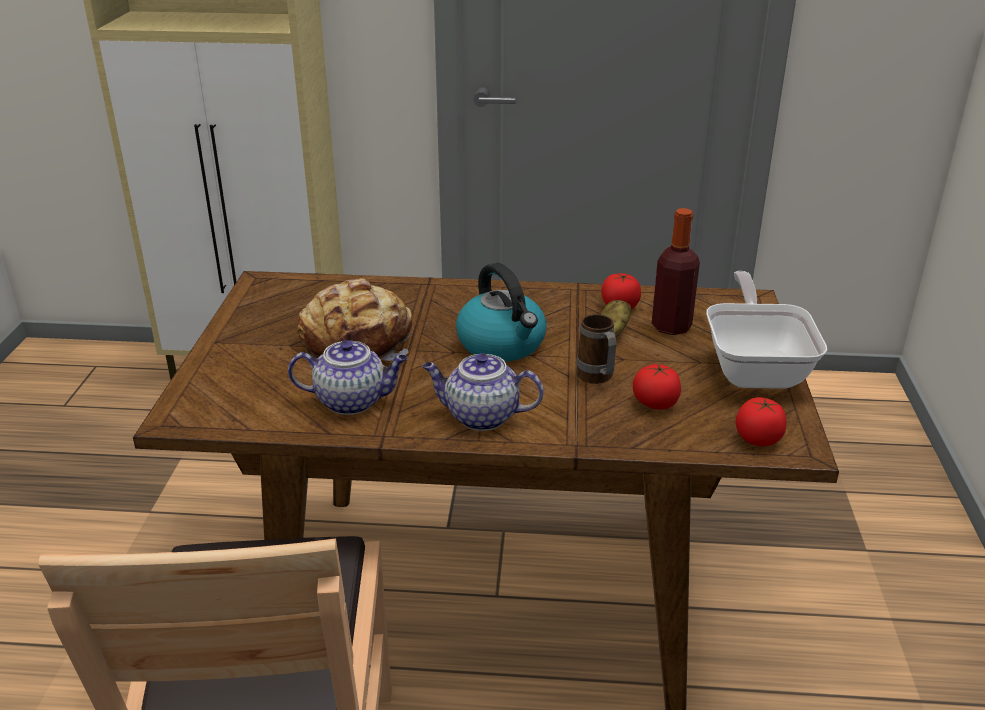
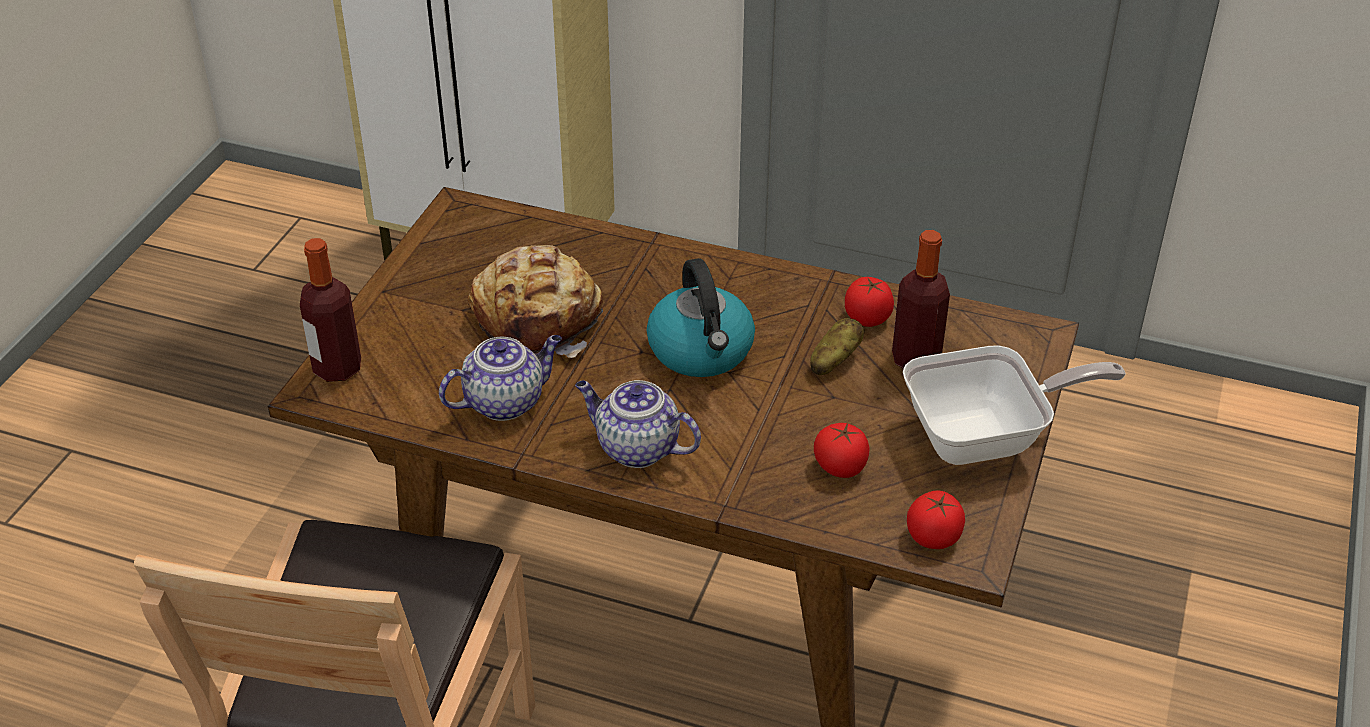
camera: 15 degrees right, 10 degrees up
(191, 399) = (337, 368): none -> bottle
(353, 401) = (505, 401): teapot -> teapot turned 45 degrees counterclockwise
(597, 379) = (790, 420): mug -> none
(755, 367) = (986, 437): frying pan -> frying pan turned 60 degrees clockwise

